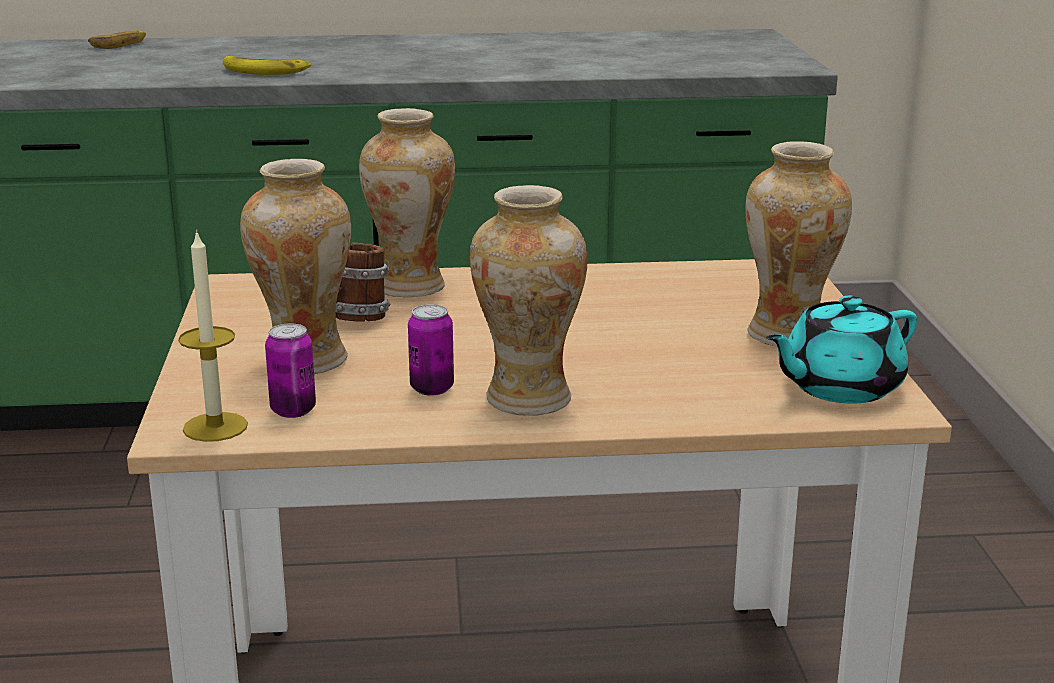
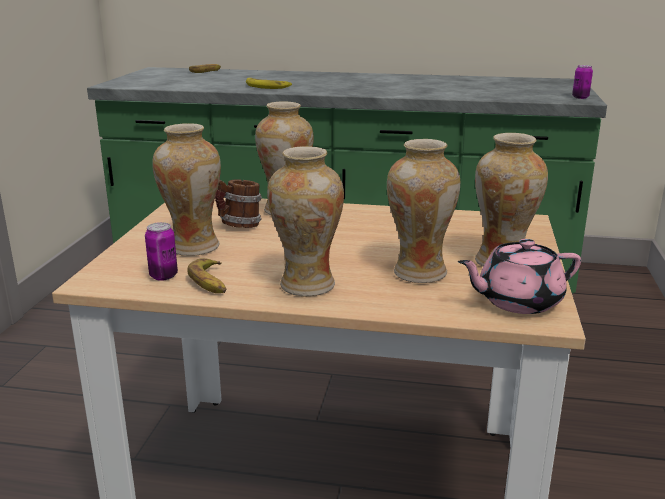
camera: 15 degrees right, 0 degrees up
(215, 427) = (112, 281): candle -> none
(377, 411) = (211, 282): none -> banana
(432, 388) = (253, 272): can -> can (580, 97)
(680, 362) = (419, 273): none -> vase
(839, 387) = (517, 301): turquoise teapot -> pink teapot

